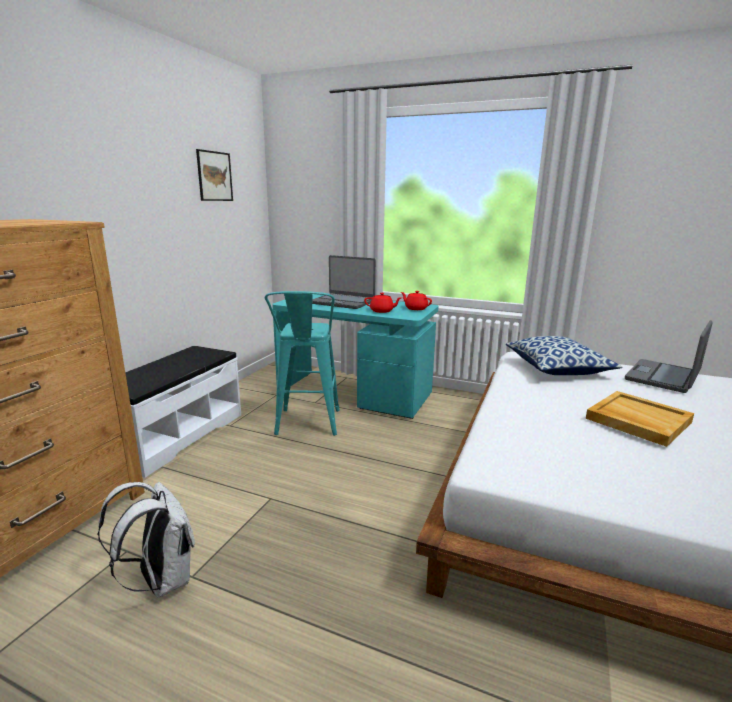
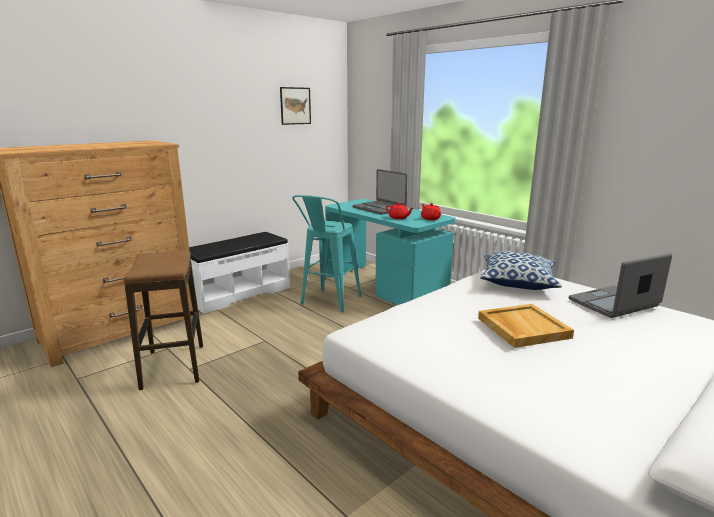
camera: 25 degrees right, 0 degrees up
(161, 580) = (173, 366): white backpack -> stool

